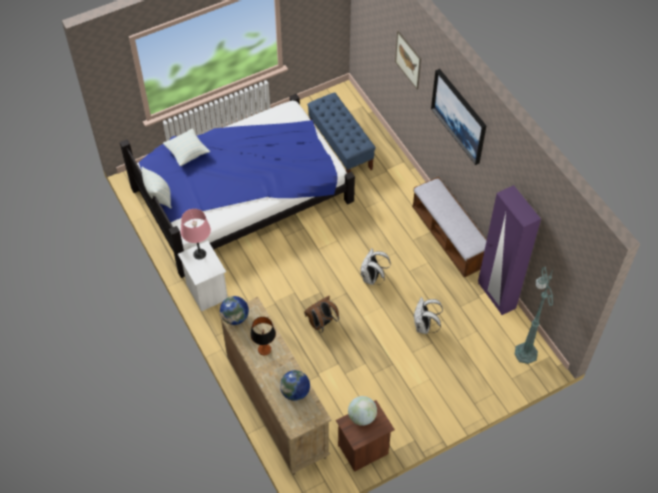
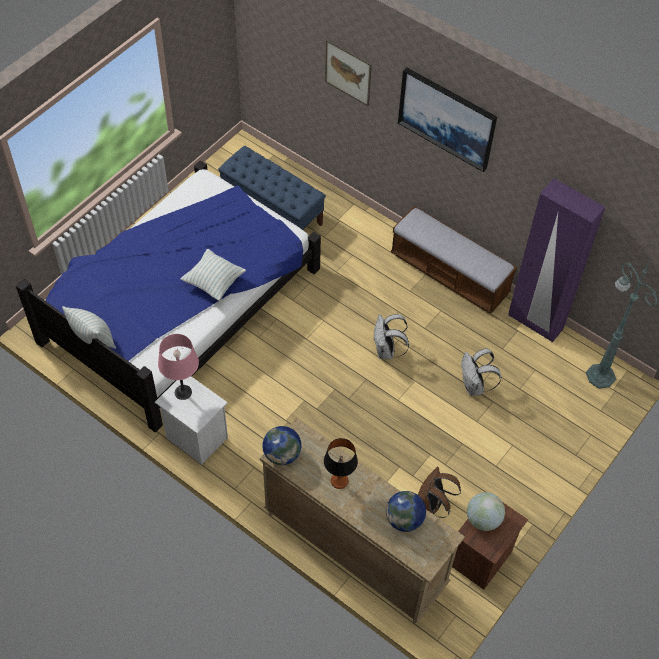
camera: 25 degrees left, 0 degrees up
(187, 153) = (102, 273): pillow -> pillow (214, 282)
(321, 324) = (355, 426): brown backpack -> brown backpack (433, 505)

